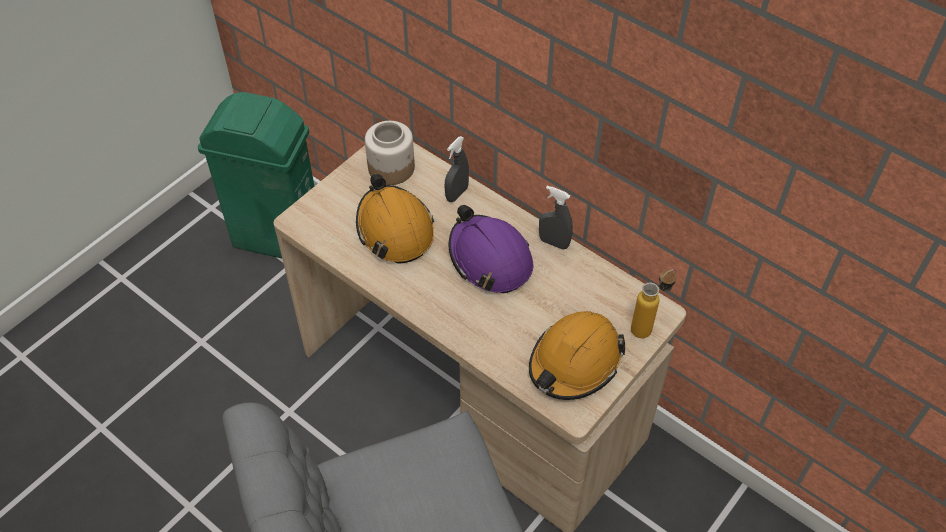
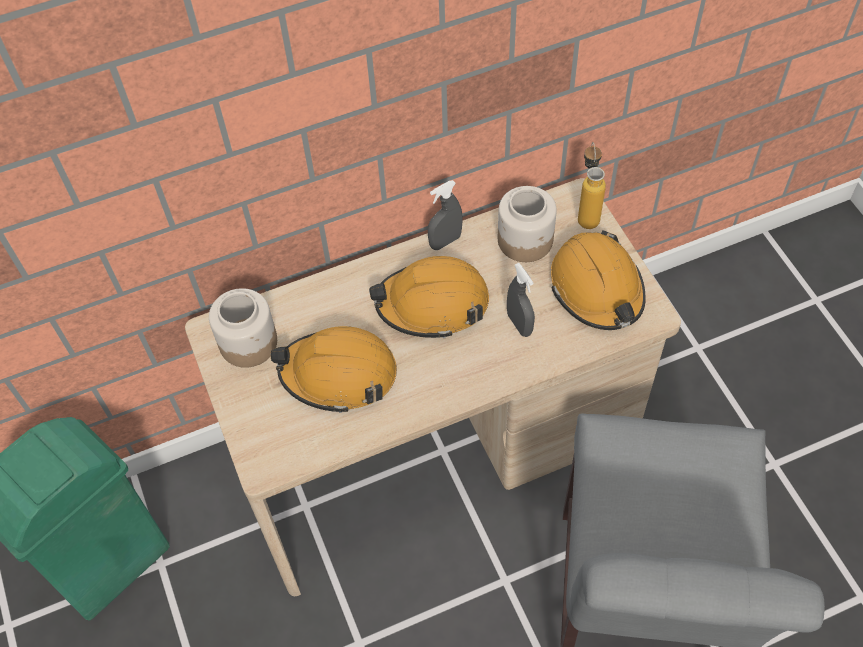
camera: 60 degrees left, 5 degrees up
(457, 194) = (327, 296): grey spray bottle -> grey spray bottle (519, 324)
(490, 259) = (432, 304): purple hard hat -> orange hard hat
(591, 294) = (526, 240): none -> jar

